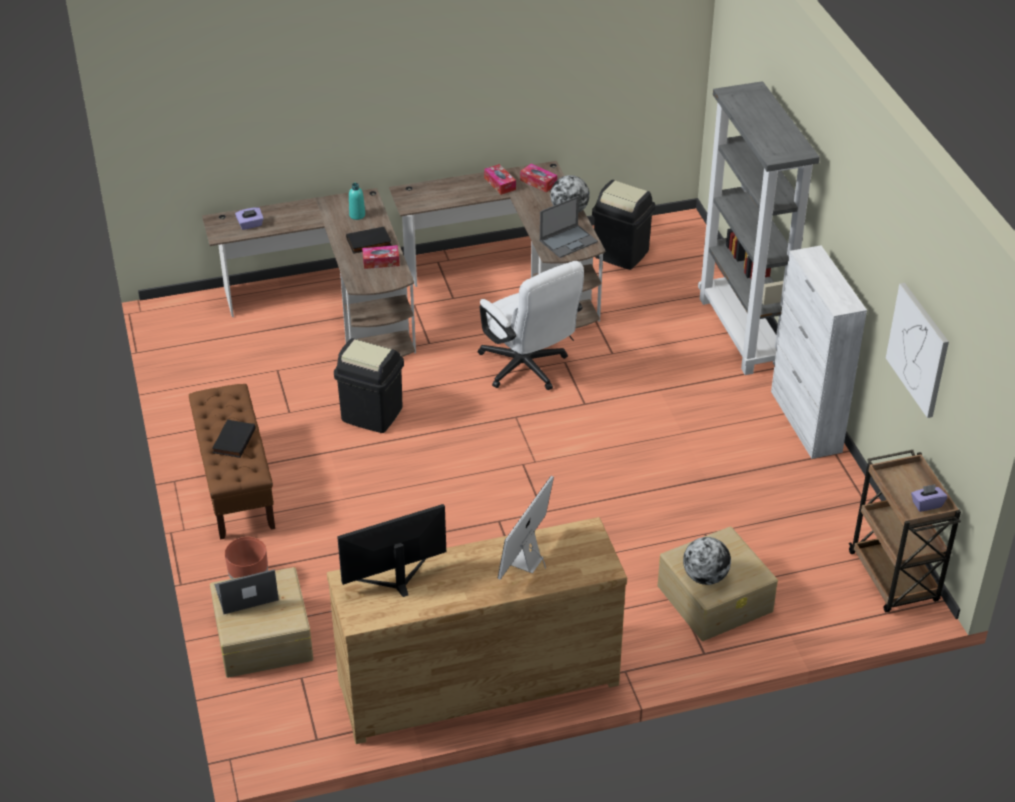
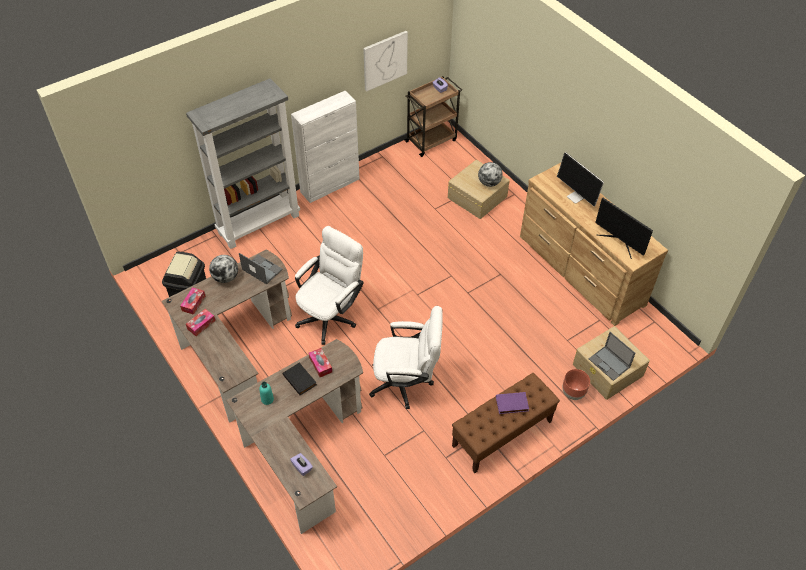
camera: 110 degrees left, 10 degrees up
(233, 440) = (512, 404): black book -> purple book
(371, 414) = (406, 383): black trash can -> white office chair
(526, 562) = (576, 197): monitor -> monitor turned 45 degrees clockwise

